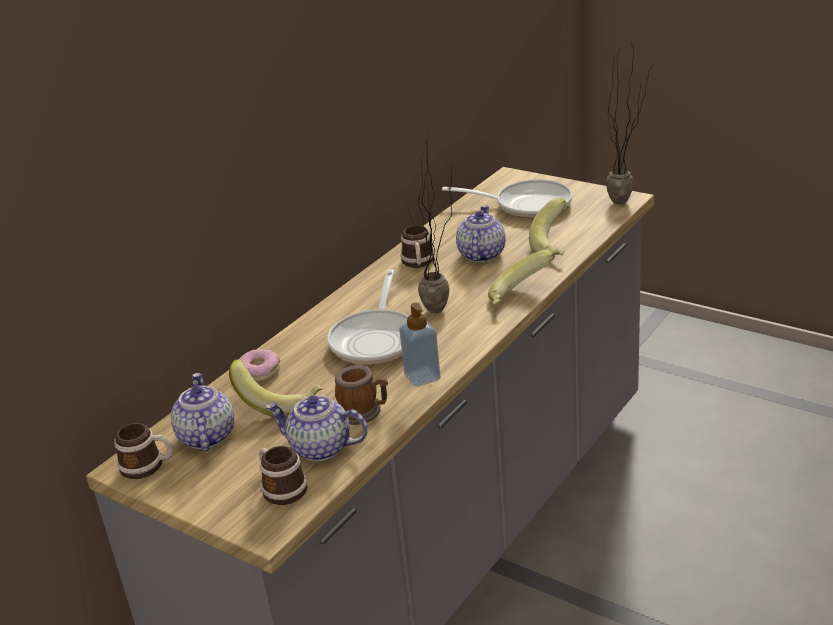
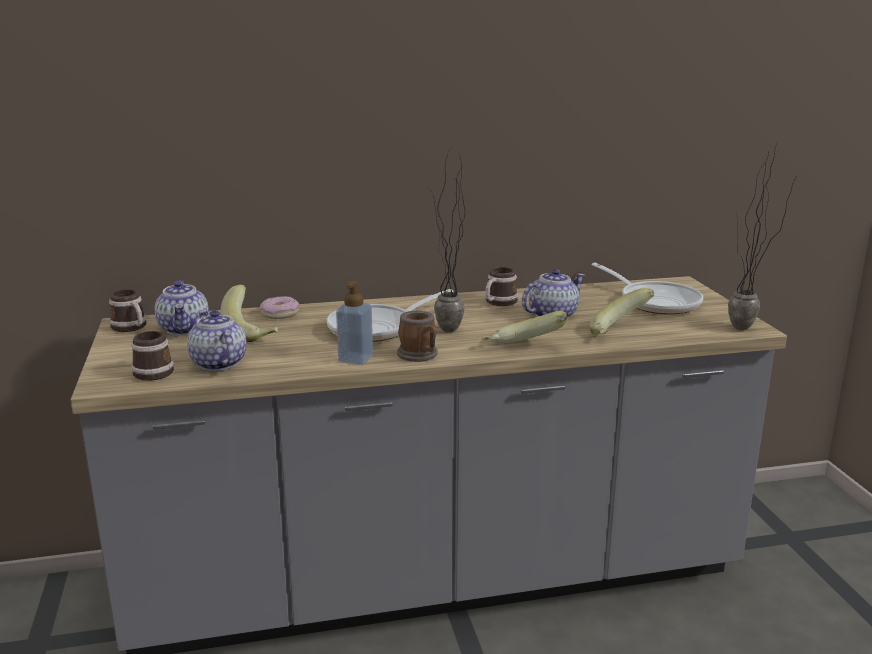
camera: 40 degrees right, 10 degrees down
(206, 436) = (184, 329): teapot -> teapot turned 135 degrees clockwise
(364, 412) = (281, 359): mug -> mug (420, 355)

